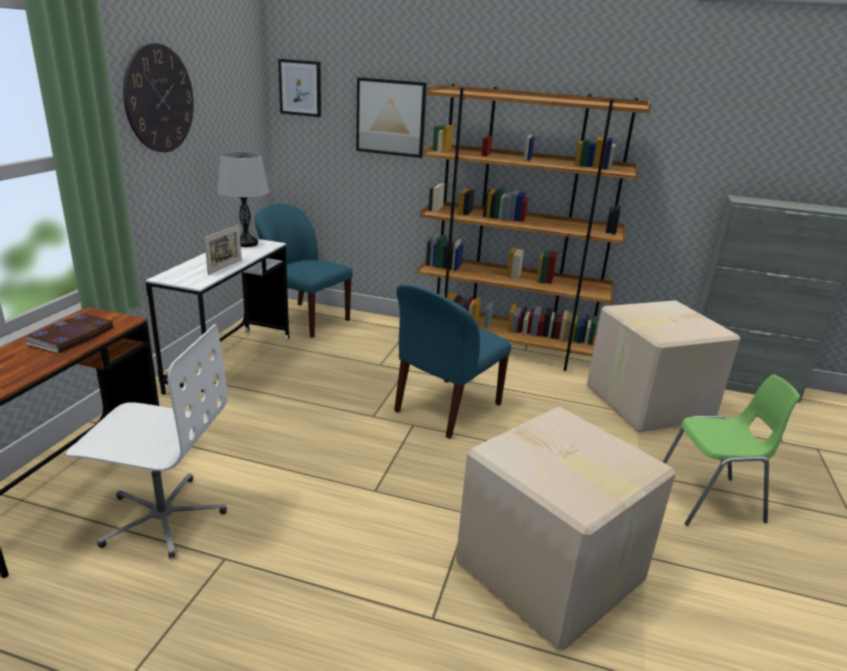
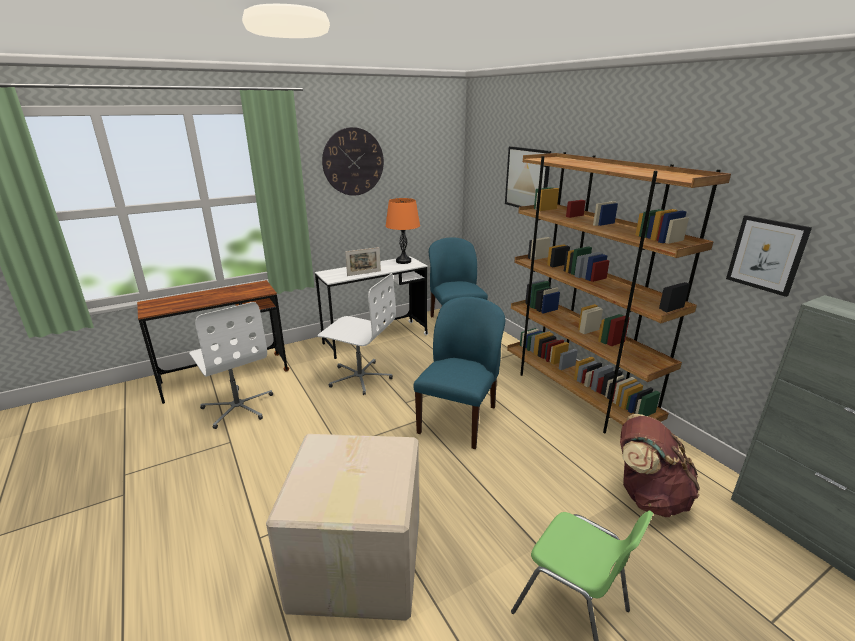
camera: 45 degrees right, 0 degrees up
(71, 336) = (233, 293): book -> none
(246, 243) = (403, 261): grey table lamp -> orange table lamp
(280, 412) = (360, 377): none -> white office chair
(300, 88) = (480, 154): picture -> picture (766, 254)
(446, 408) = (458, 419): blue chair -> blue chair turned 120 degrees clockwise
(646, 402) = (647, 496): cardboard box -> brown backpack

